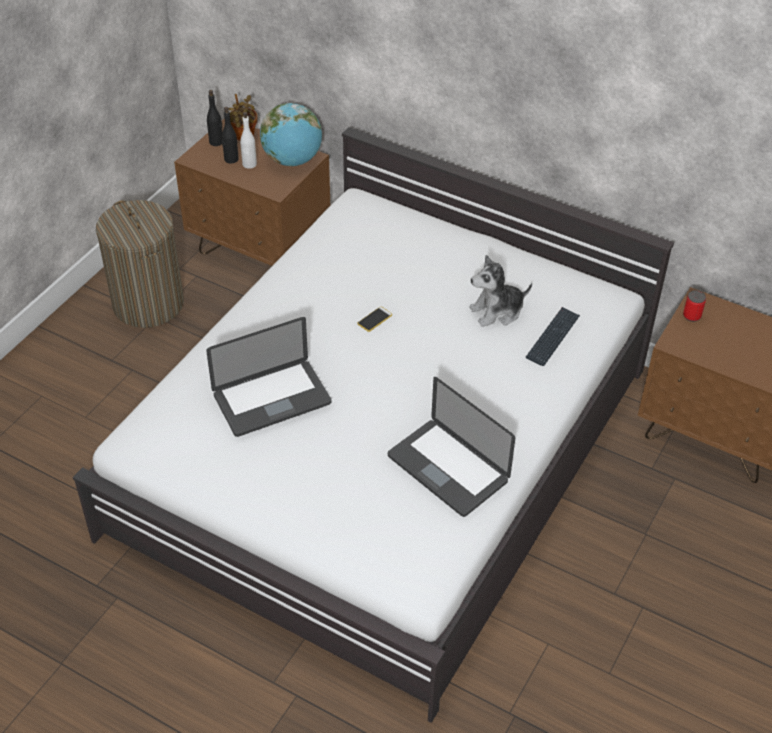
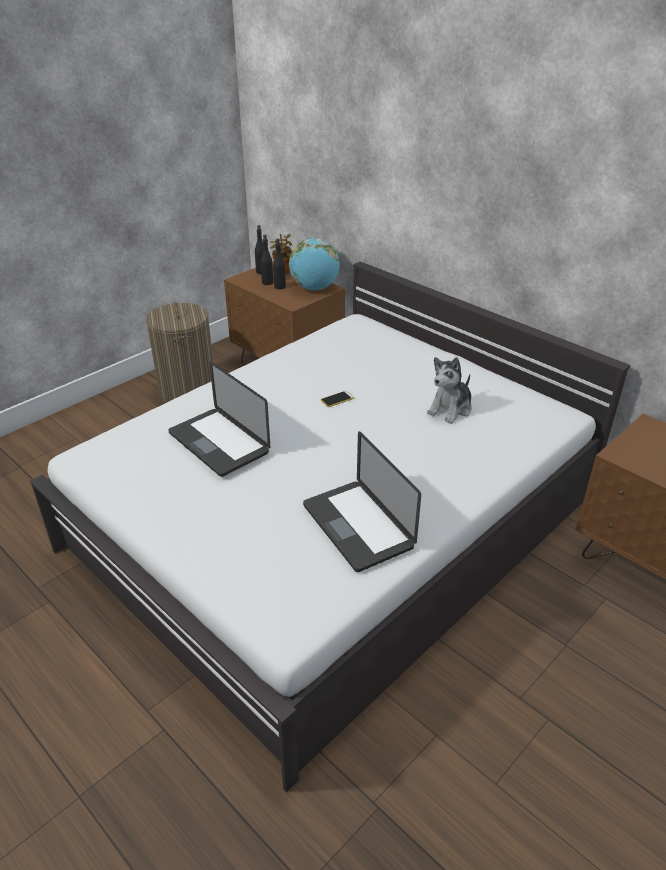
camera: 15 degrees right, 10 degrees down
(249, 164) = (280, 287): white bottle -> black bottle
(272, 399) = (219, 443): laptop -> laptop turned 60 degrees clockwise
(497, 311) = (450, 409): plush toy -> plush toy turned 45 degrees counterclockwise
(553, 337) = (497, 435): keyboard -> none
(691, 316) = (640, 435): can -> none

